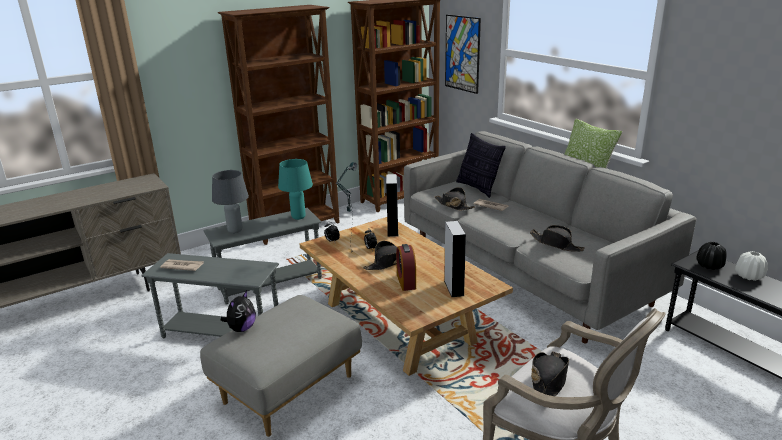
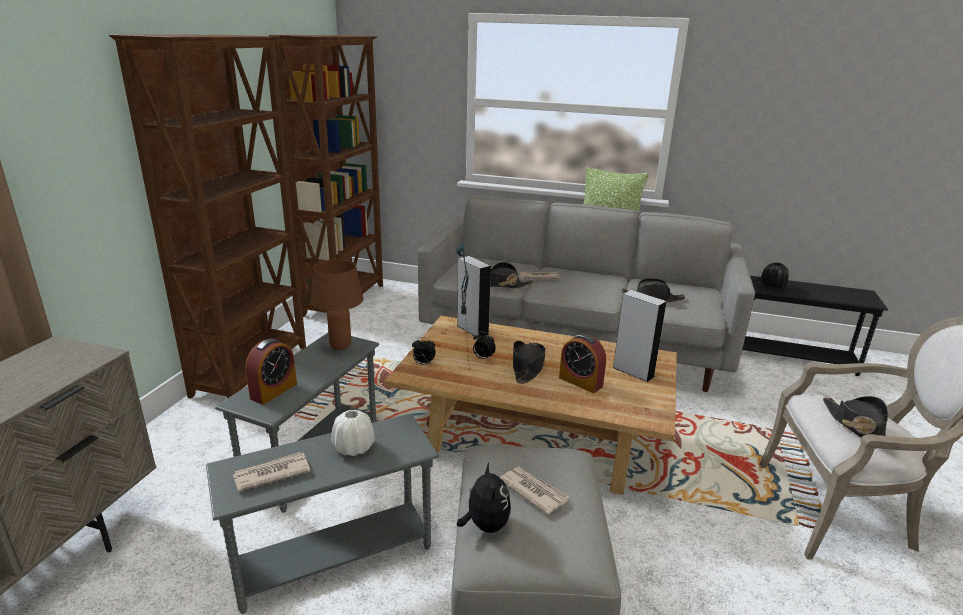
camera: 40 degrees left, 0 degrees up
(235, 230) = (273, 391): grey table lamp -> alarm clock
(286, 325) = (533, 491): none -> newspaper
(299, 217) = (341, 346): turquoise table lamp -> brown table lamp
(462, 53) = (403, 108): picture -> none
(478, 188) = (496, 262): pillow -> none
(749, 276) = (805, 286): white vase -> white vase (354, 447)

